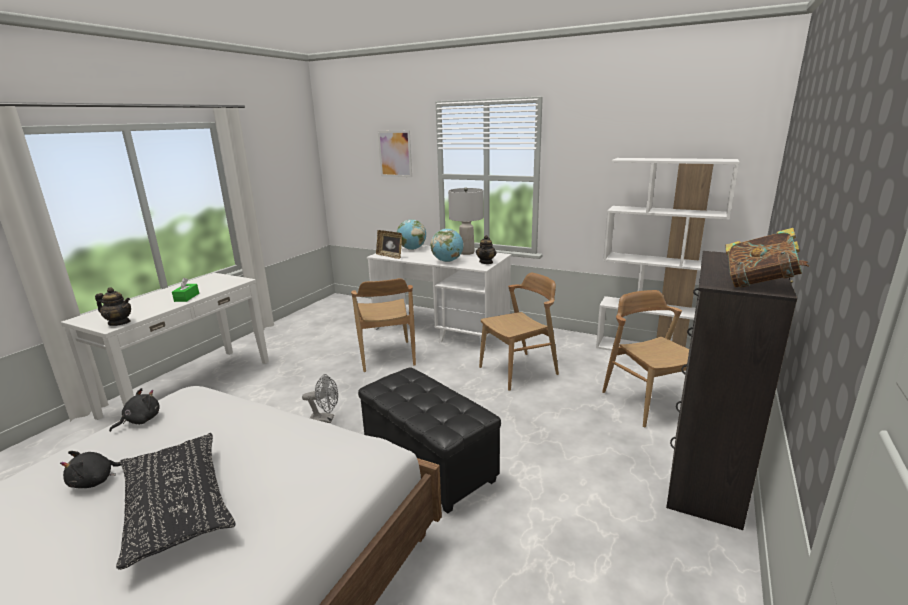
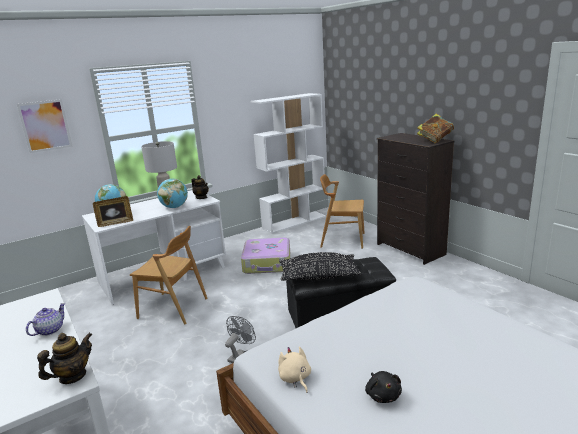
camera: 60 degrees left, 0 degrees up
(140, 421) = (295, 378): black plush toy -> beige plush toy
(177, 507) = (438, 351): black pillow -> black pillow (319, 276)
(187, 297) = (49, 330): green tissue box -> teapot
(518, 371) = (267, 263): brown chair -> suitcase

